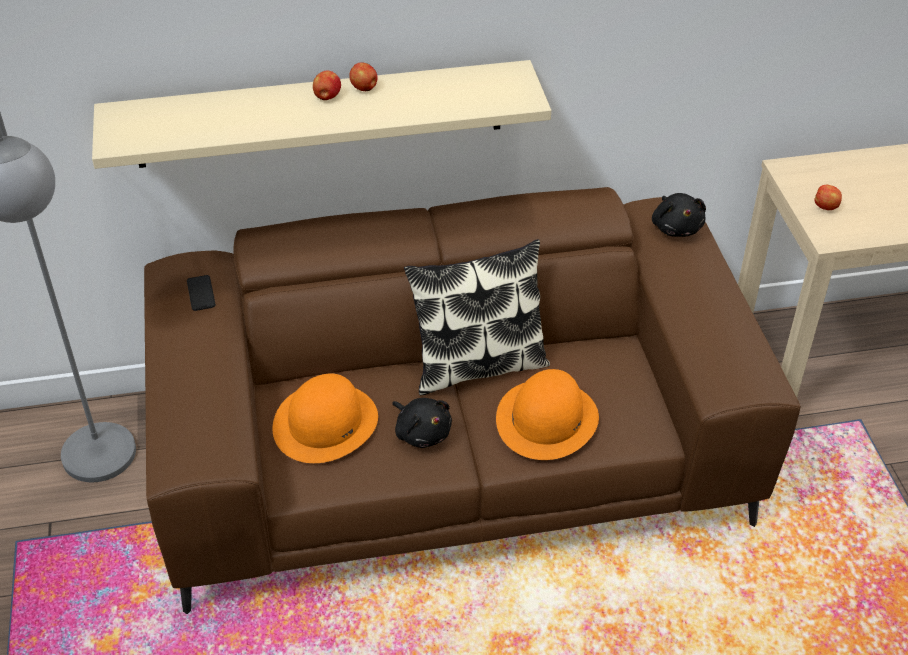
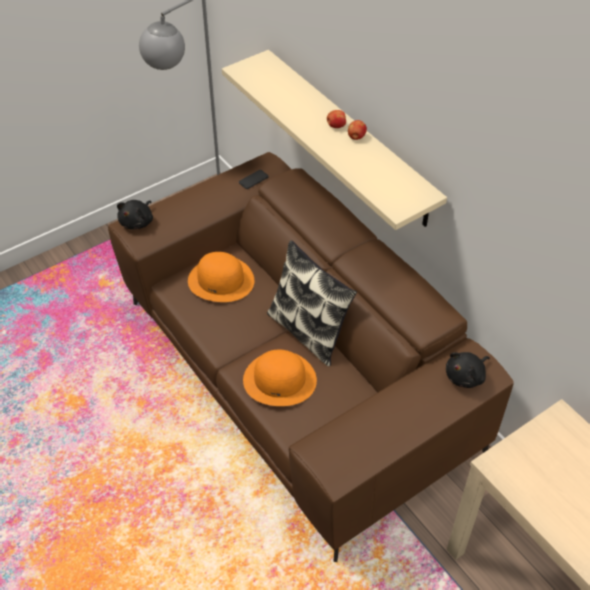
camera: 65 degrees right, 5 degrees up
(422, 432) = (238, 325): black plush toy -> black plush toy (138, 222)
(826, 207) = (531, 453): apple -> none

